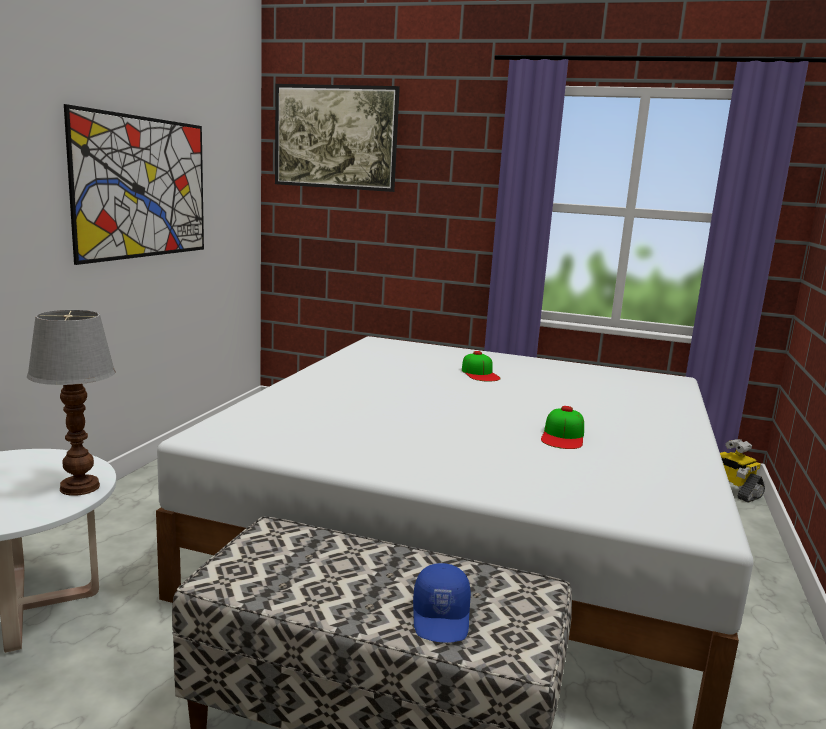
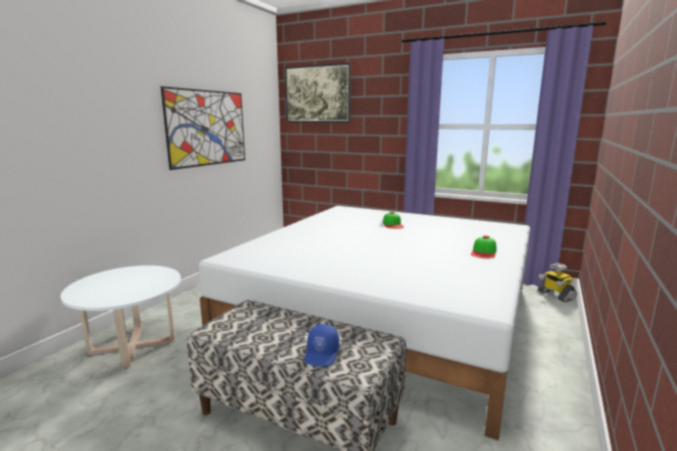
camera: 10 degrees right, 0 degrees up
(80, 488) = (160, 284): table lamp -> none
(563, 436) = (426, 258): cap -> cap (484, 252)

